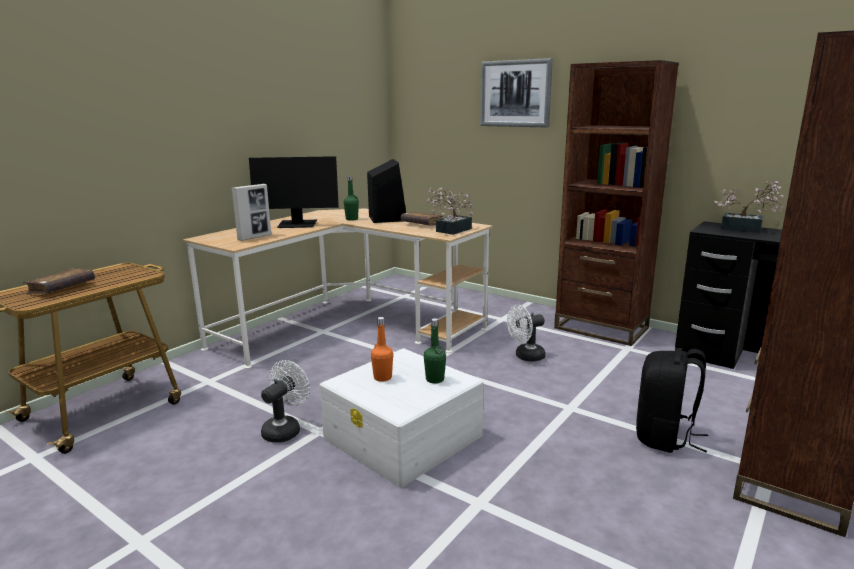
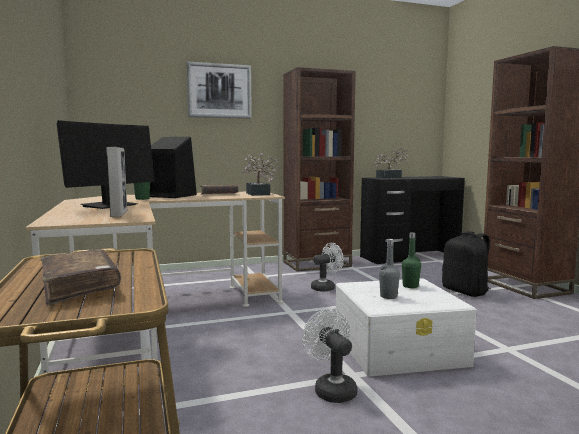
camera: 55 degrees left, 10 degrees down
(382, 377) = (388, 296): orange bottle -> grey bottle
(525, 357) = (326, 287): white fan -> white fan turned 135 degrees counterclockwise

